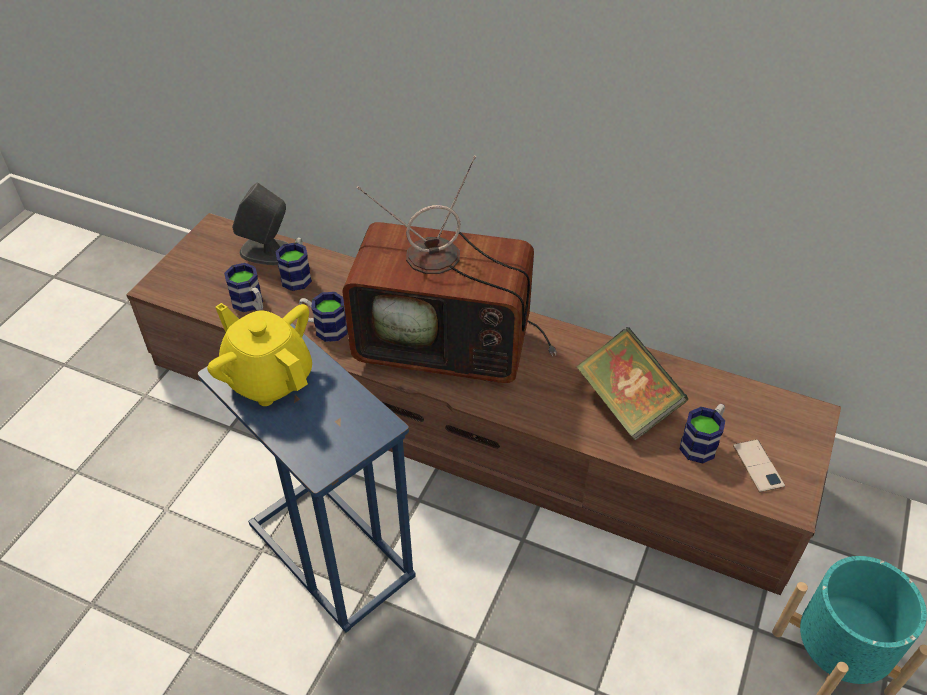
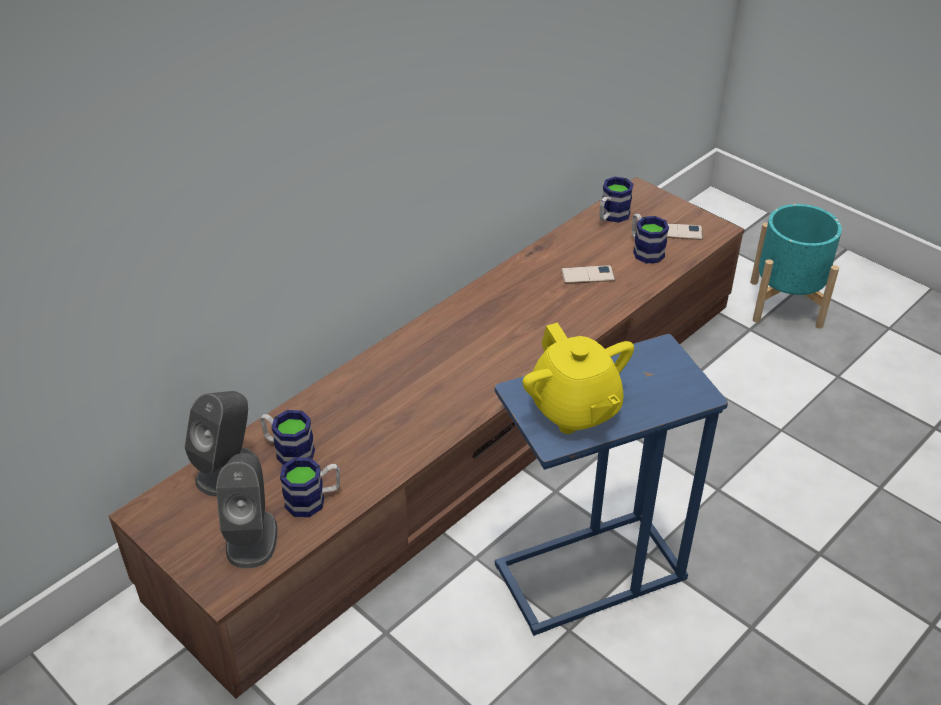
camera: 70 degrees left, 5 degrees down
(204, 285) = (251, 538): none -> grey speaker
(269, 378) = (575, 409): yellow teapot -> yellow teapot turned 90 degrees counterclockwise
(325, 328) = (389, 444): mug -> mug (611, 216)
(449, 343) = (461, 359): television -> none
(626, 404) = (587, 275): book -> phone

